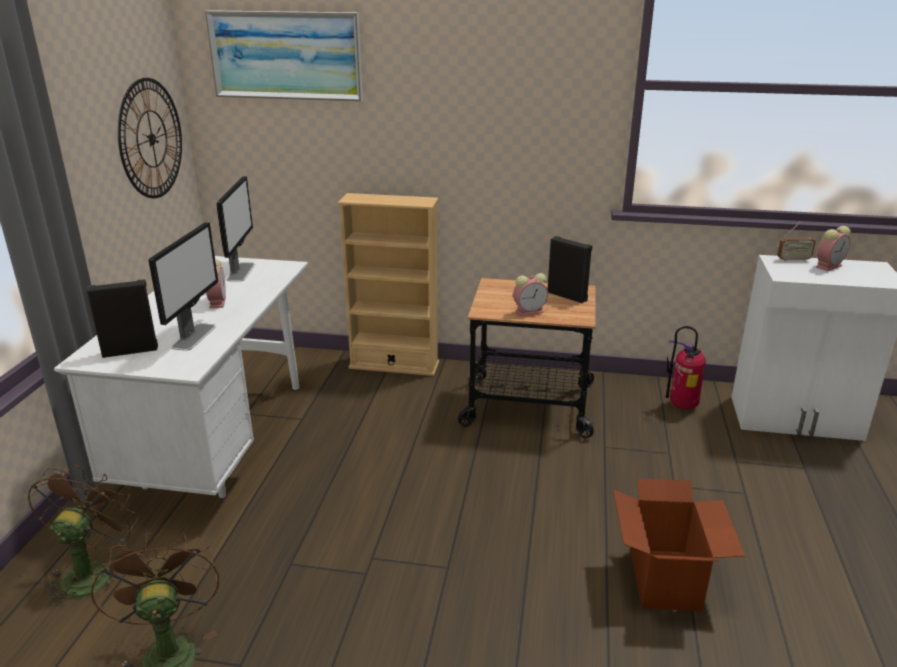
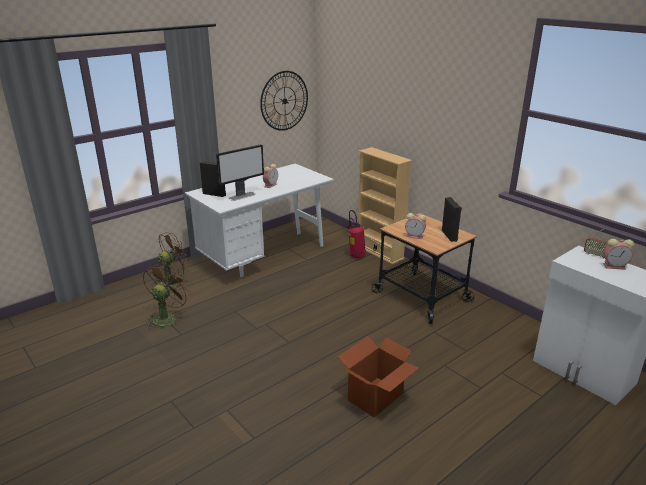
camera: 40 degrees right, 0 degrees up
(241, 271) = (299, 175): monitor -> none
(286, 55) = (355, 66): picture -> none
(681, 406) = (513, 333): fire extinguisher -> fire extinguisher (355, 256)

